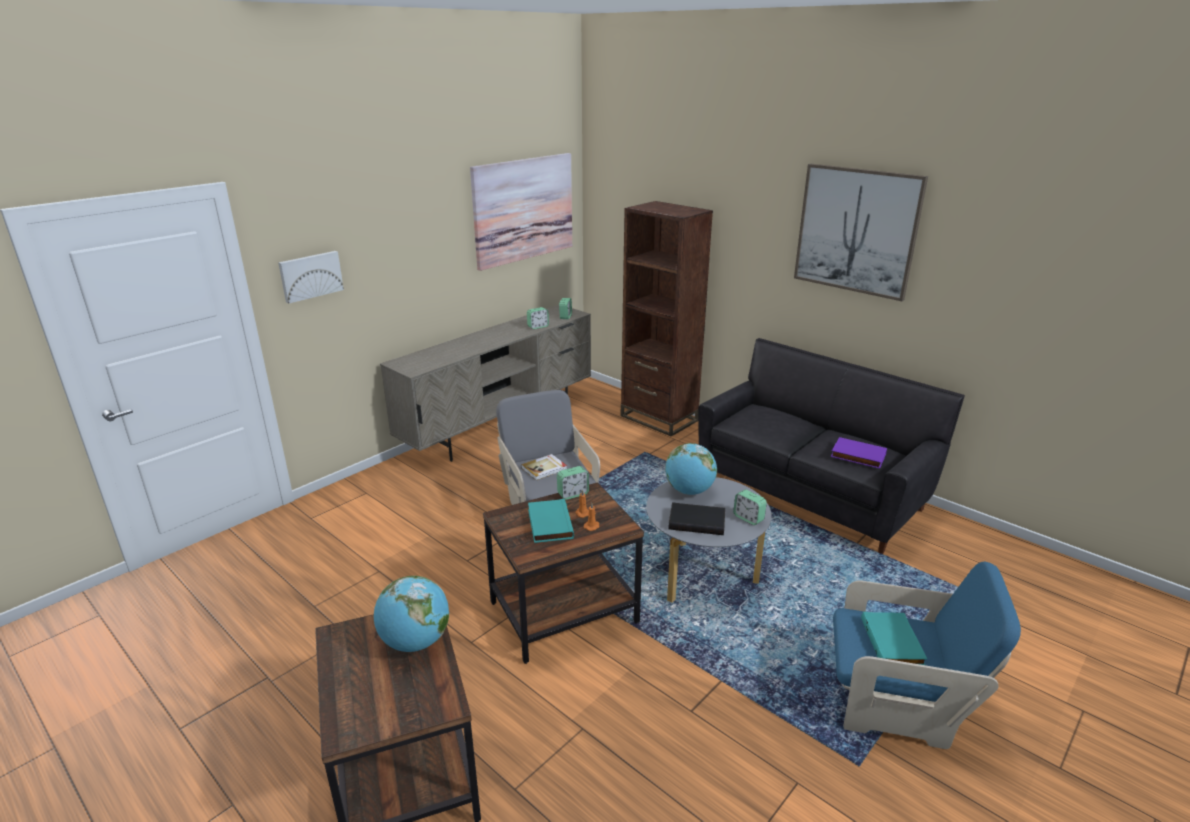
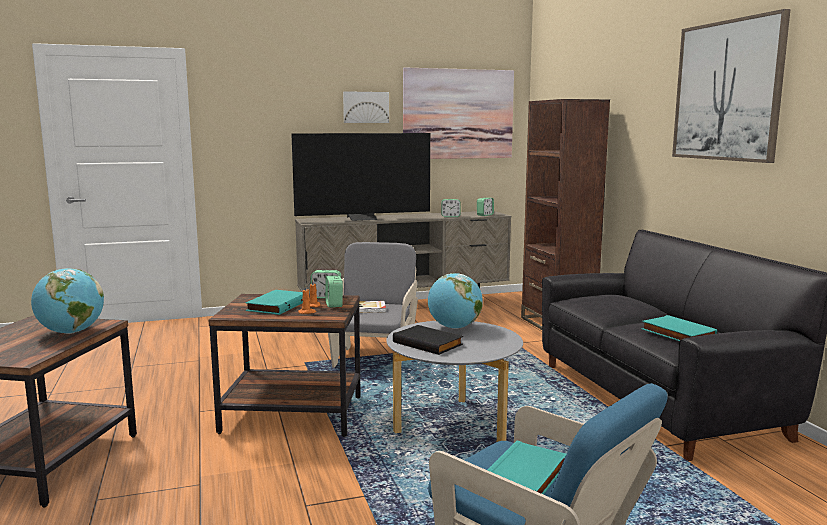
camera: 30 degrees right, 15 degrees down
(310, 276) = (243, 131): picture -> picture (365, 107)
(458, 349) = (363, 219): none -> television
(748, 518) = (483, 351): alarm clock -> alarm clock (334, 304)
(857, 456) = (676, 334): purple book -> turquoise book

